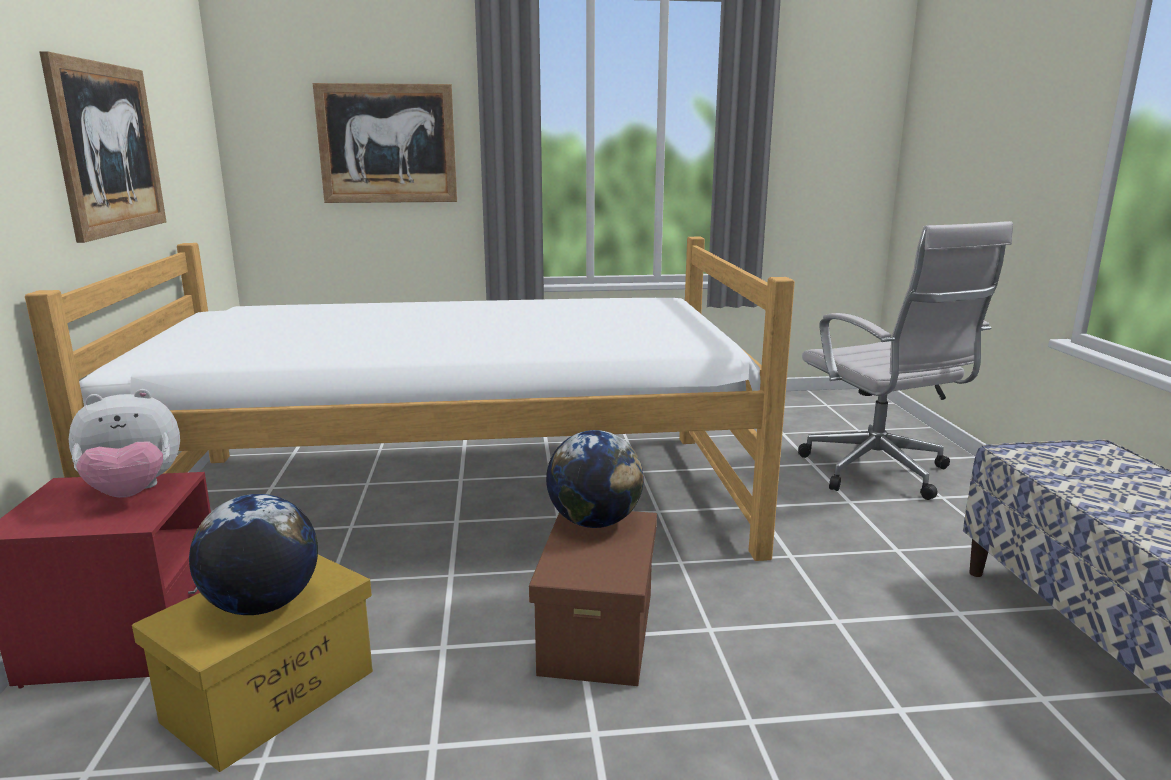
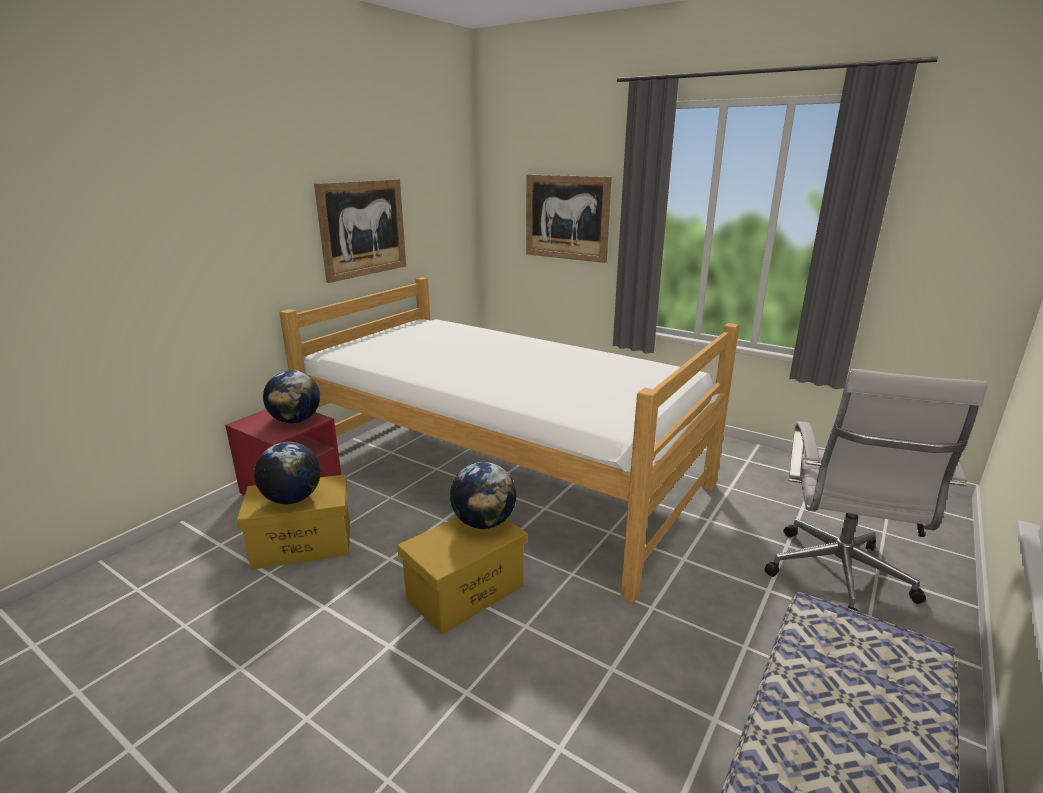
camera: 40 degrees right, 5 degrees up
(133, 493) = (296, 420): plush toy -> globe
(597, 631) = (466, 591): brown storage box -> yellow storage box

